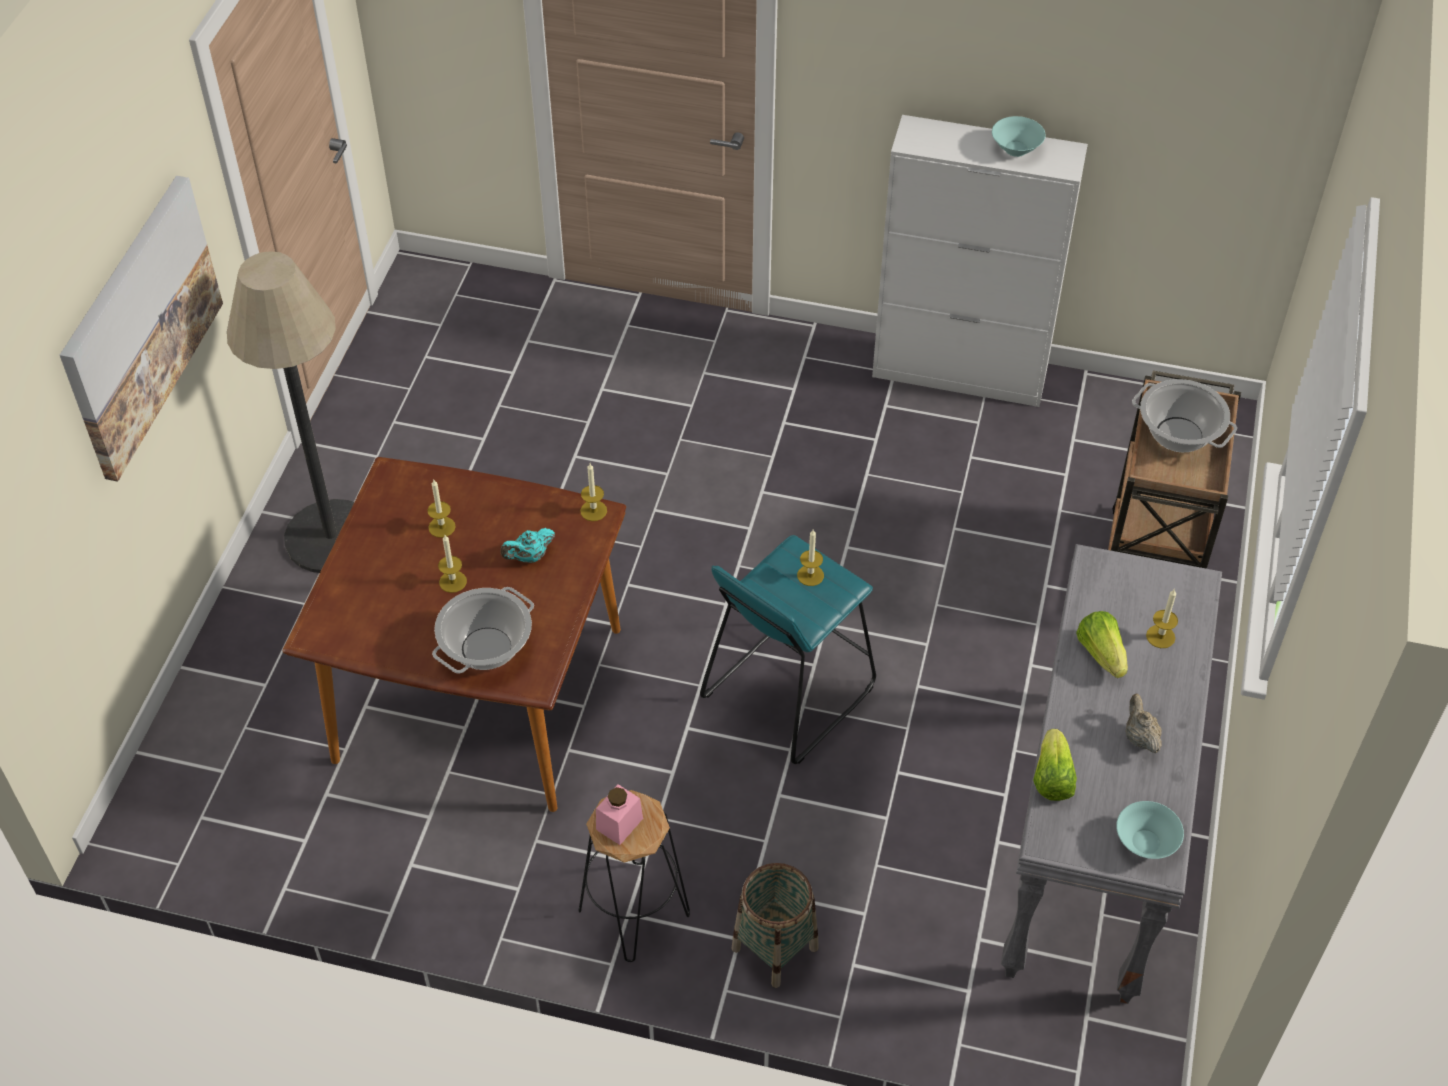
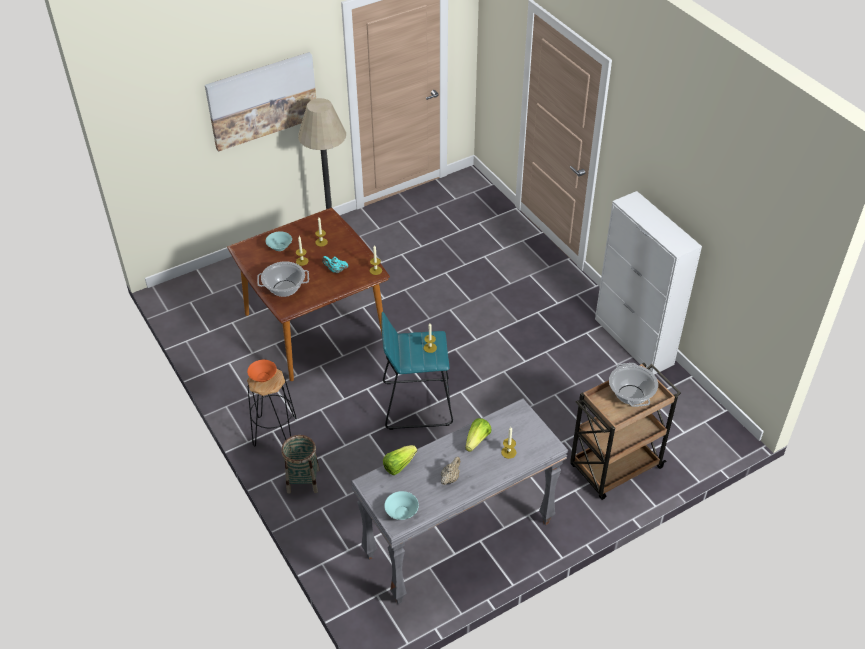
camera: 45 degrees right, 5 degrees down
(619, 824) = (263, 377): pink jar -> orange bowl
(1016, 149) = (666, 230): turquoise bowl -> turquoise bowl (279, 247)

